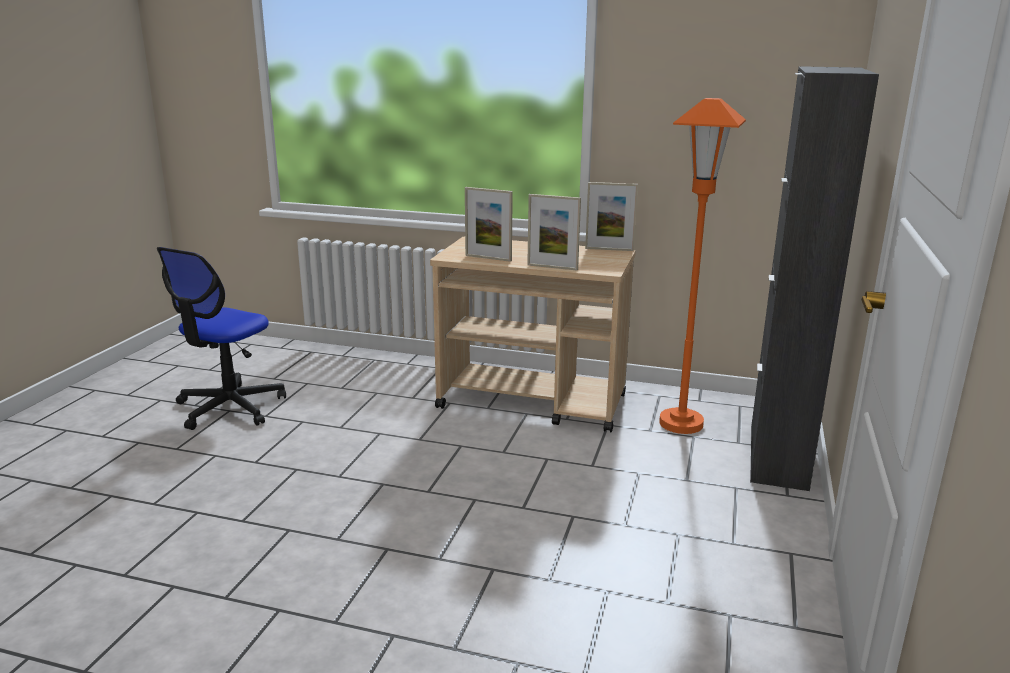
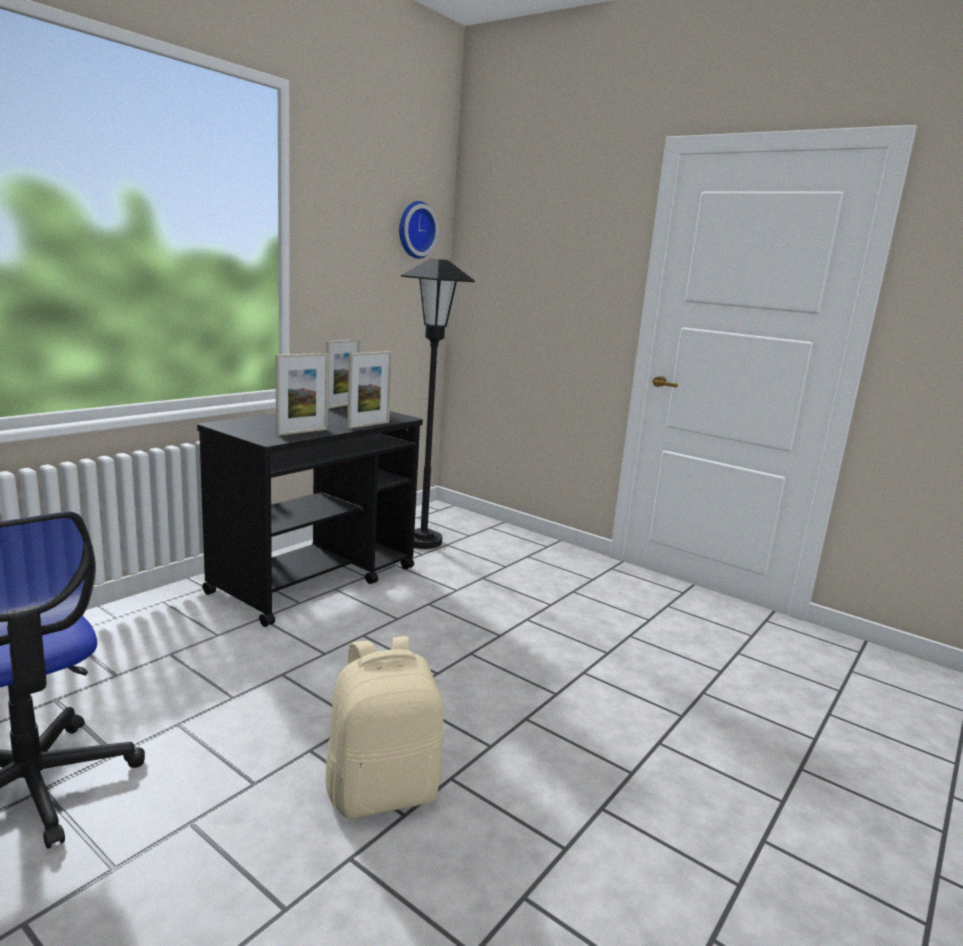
camera: 70 degrees left, 5 degrees down
(264, 506) = (383, 790): none -> beige backpack
(533, 402) = (316, 579): beige cart -> black cart
(680, 423) = (423, 541): orange floor lamp -> black floor lamp
(778, 456) = (498, 532): black cabinet -> none
(784, 58) = (414, 230): none -> wall clock

